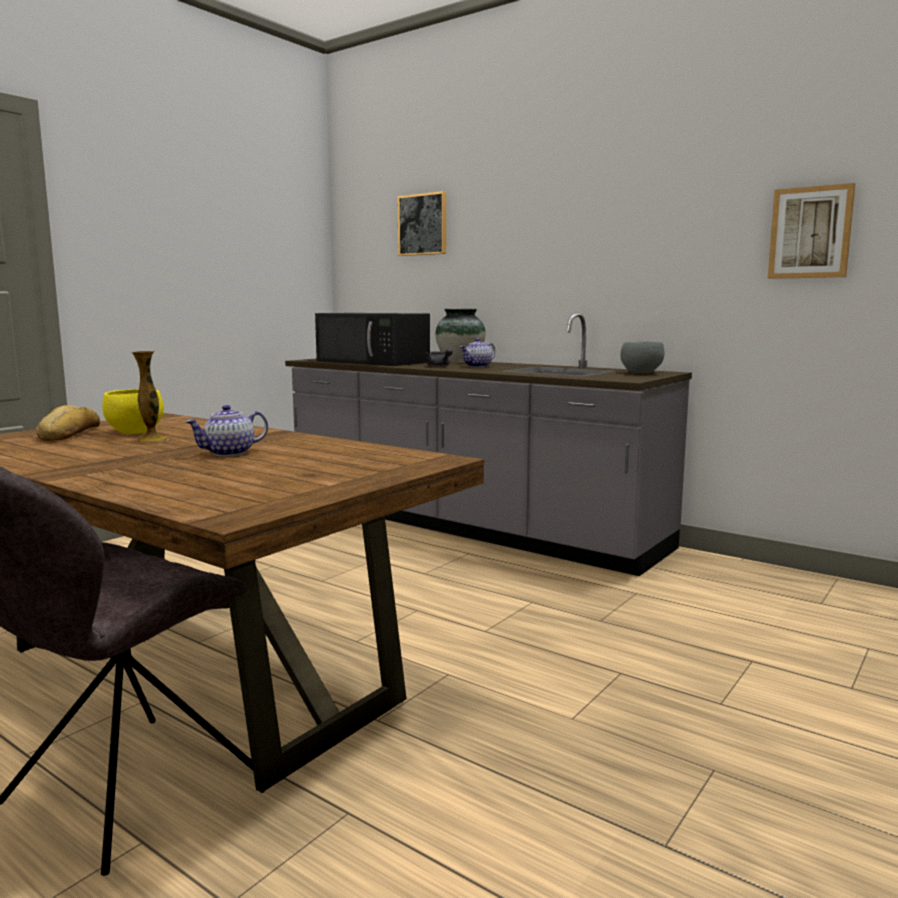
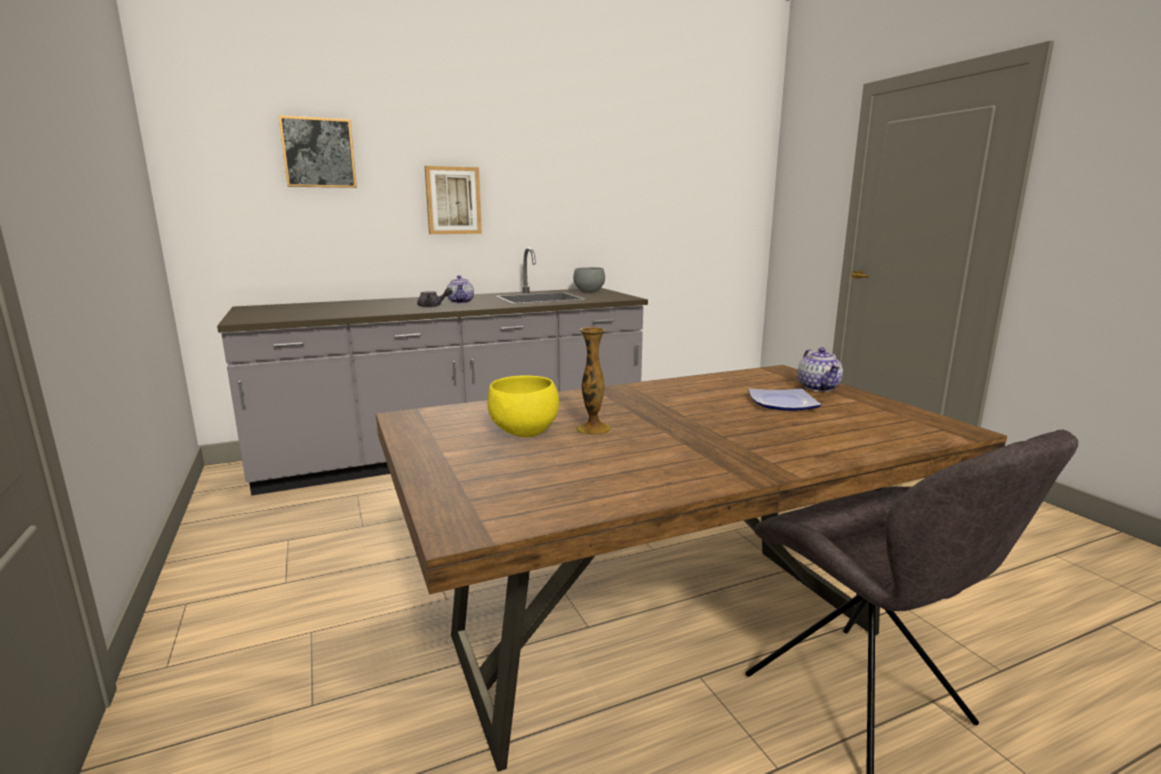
camera: 60 degrees left, 5 degrees up
(67, 434) = (486, 461): bread -> none
(229, 453) = (702, 411): teapot -> teapot (819, 388)
(284, 466) = (781, 403): none -> plate
(374, 362) = (336, 311): black microwave -> none
(460, 362) = (411, 300): vase -> none
(810, 233) = (663, 191): picture -> picture (453, 200)

